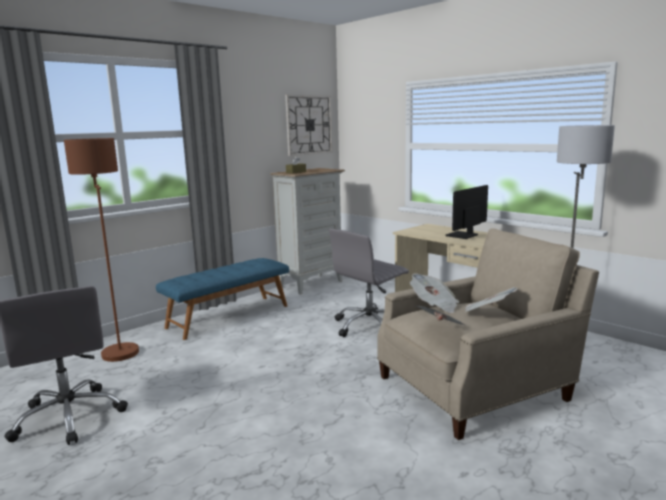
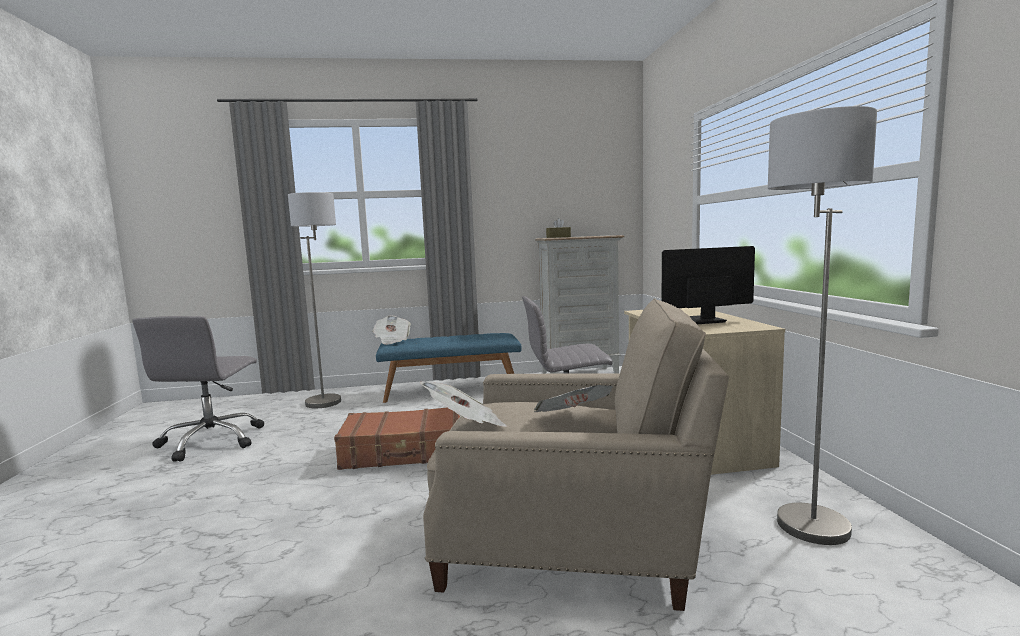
camera: 35 degrees right, 5 degrees down
(118, 350) = (327, 399): brown floor lamp -> grey floor lamp
(286, 371) = (408, 452): none -> brown suitcase
(309, 125) = (595, 183): wall clock -> none
(434, 305) = (529, 399): newspaper -> newspaper (392, 340)

